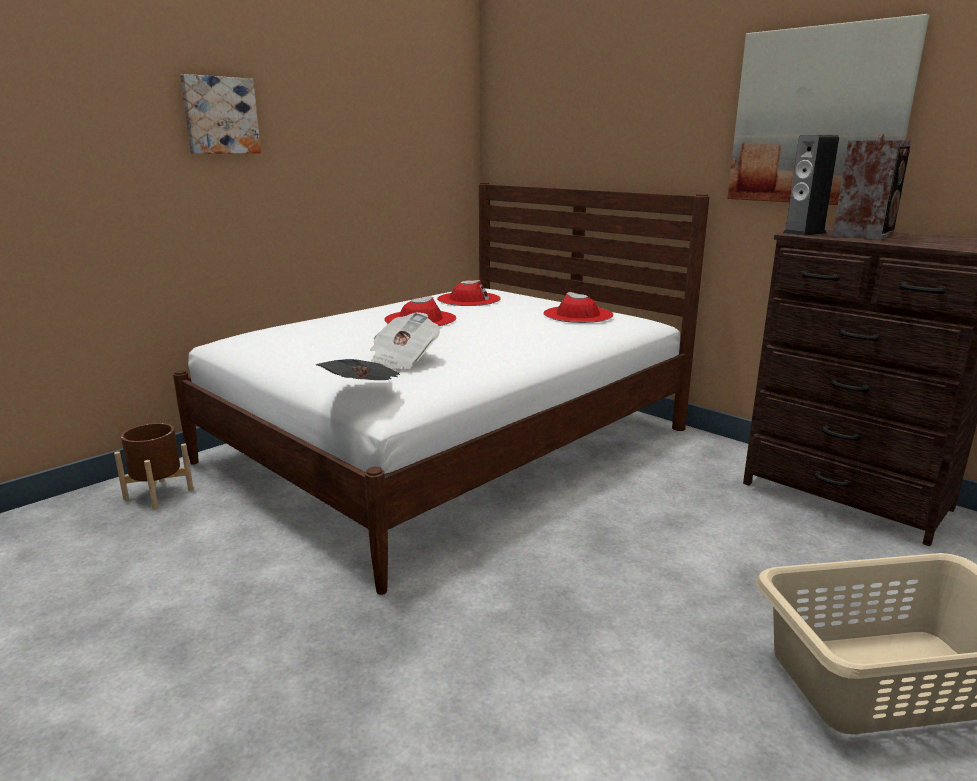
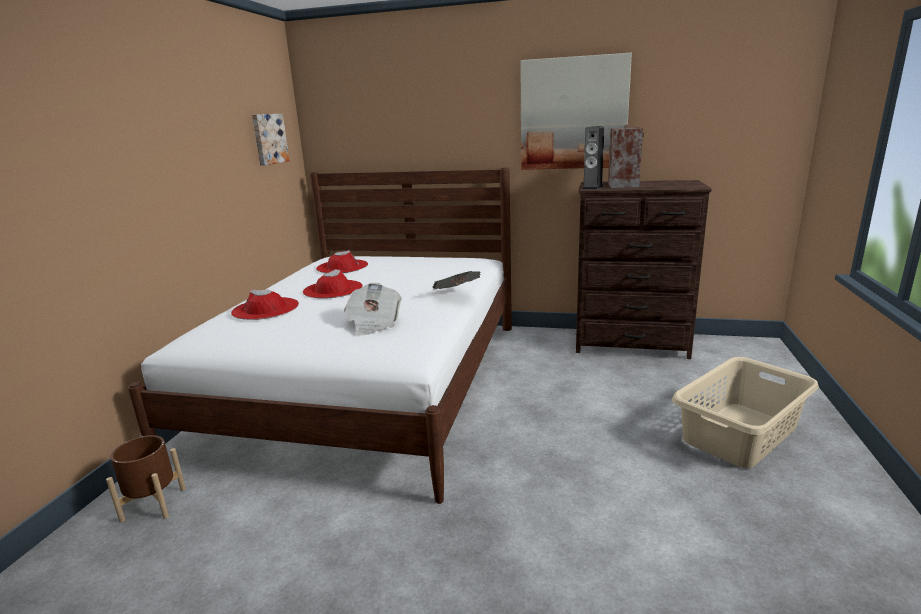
camera: 30 degrees left, 0 degrees up
(220, 115) = (122, 135): picture -> picture (269, 139)
(363, 392) = (384, 353): newspaper -> newspaper (456, 294)
(578, 315) = (439, 263): red hat -> red hat (265, 309)

